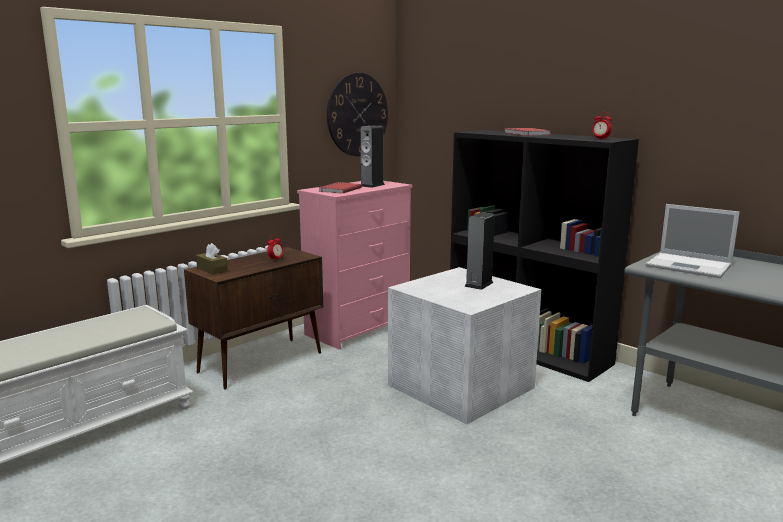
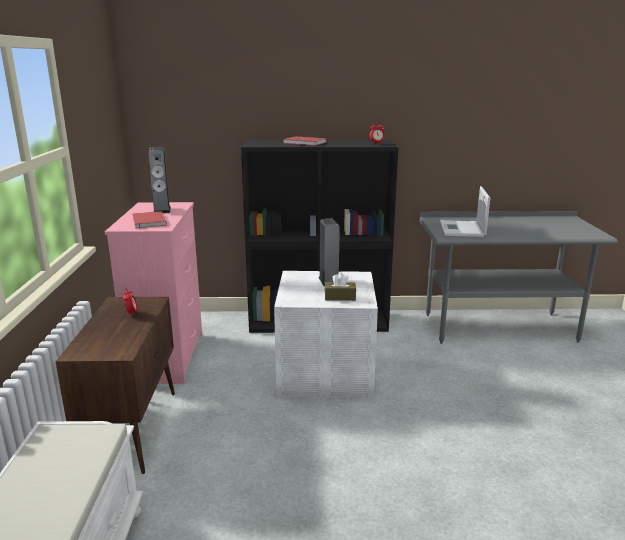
camera: 45 degrees left, 5 degrees up
(212, 269) = (92, 349): brown tissue box -> brown tissue box (340, 297)
(357, 114) = (105, 135): wall clock -> none
(690, 266) = (462, 229): laptop -> laptop turned 105 degrees clockwise

